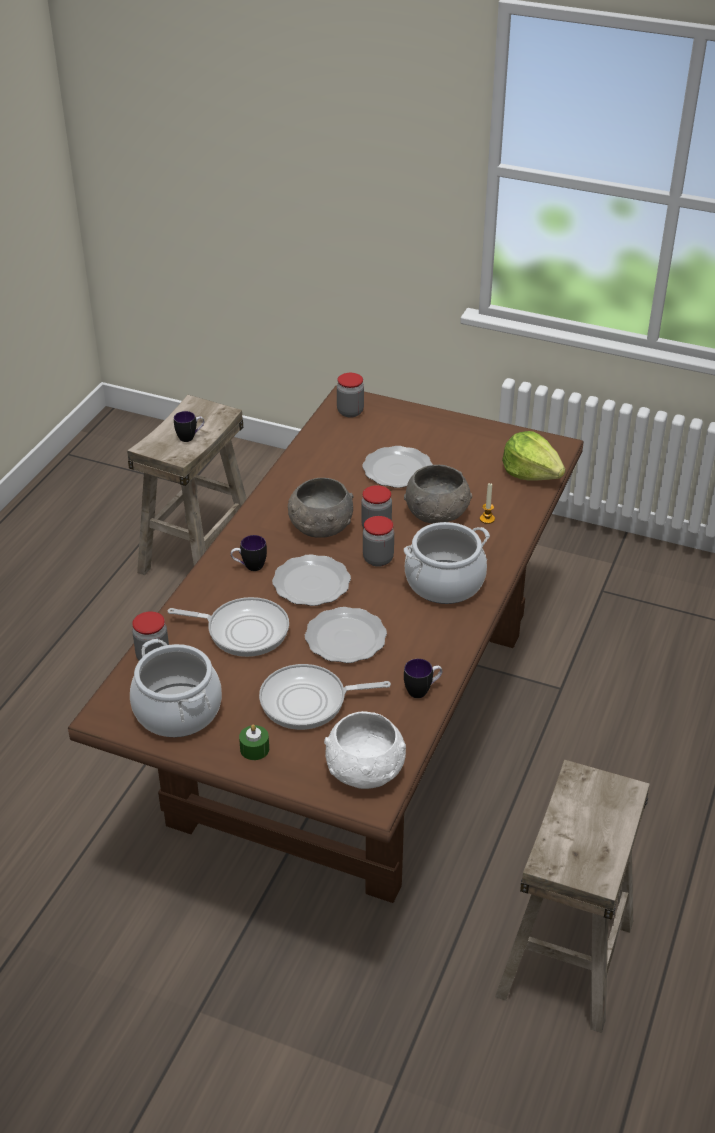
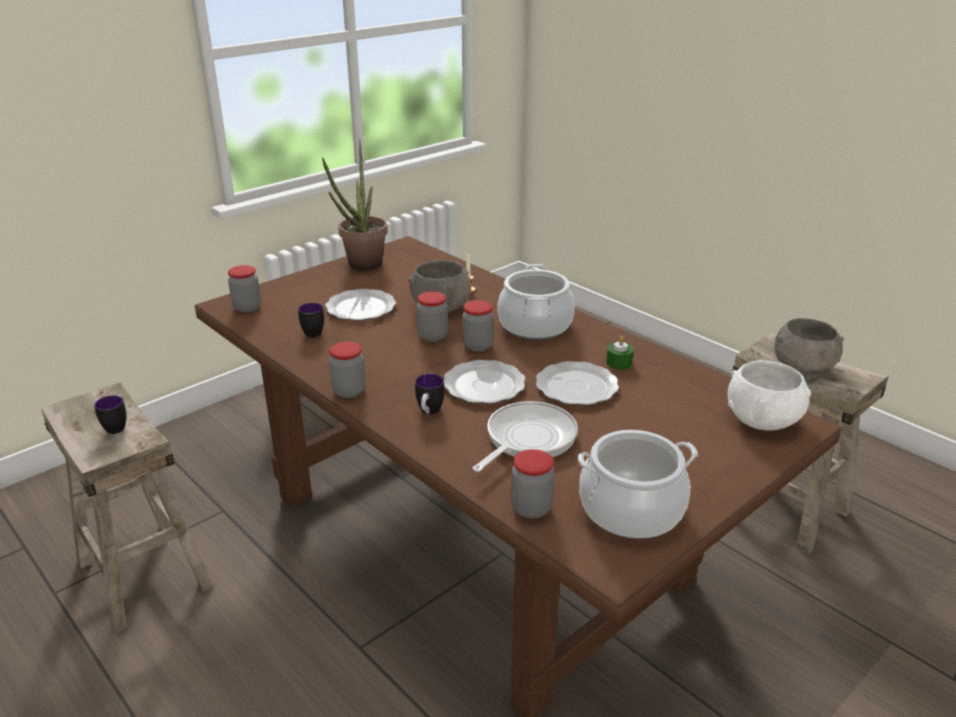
camera: 65 degrees left, 10 degrees down
(254, 749) = (711, 473): green candle -> green candle (619, 363)
(255, 515) = (349, 391): none -> jar
(309, 701) = (656, 426): frying pan -> none
(320, 527) = (405, 362): grey bowl -> grey bowl (803, 367)
(422, 690) = (669, 368): mug -> mug (314, 331)
(481, 439) = (361, 266): none -> potted plant
(531, 473) = (428, 261): lettuce -> none

